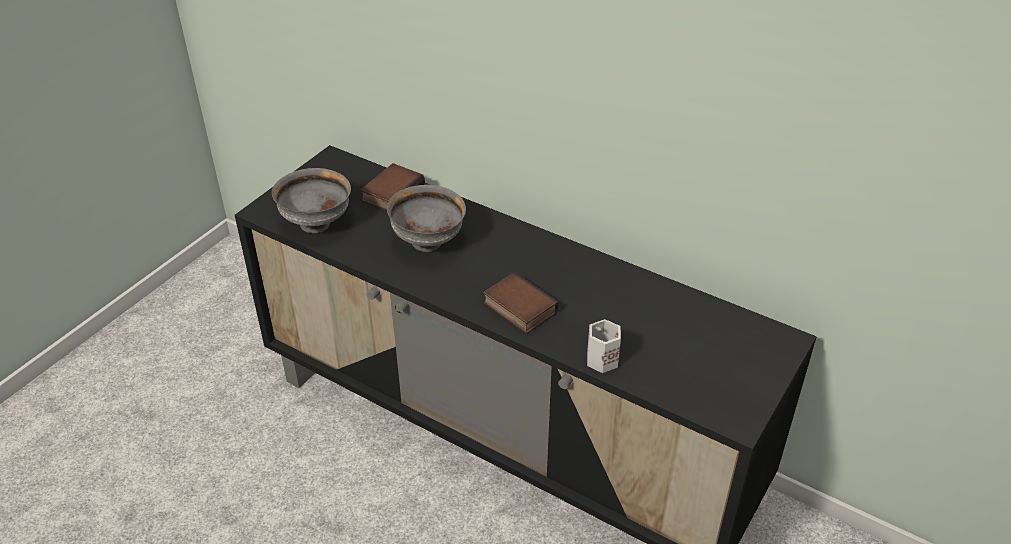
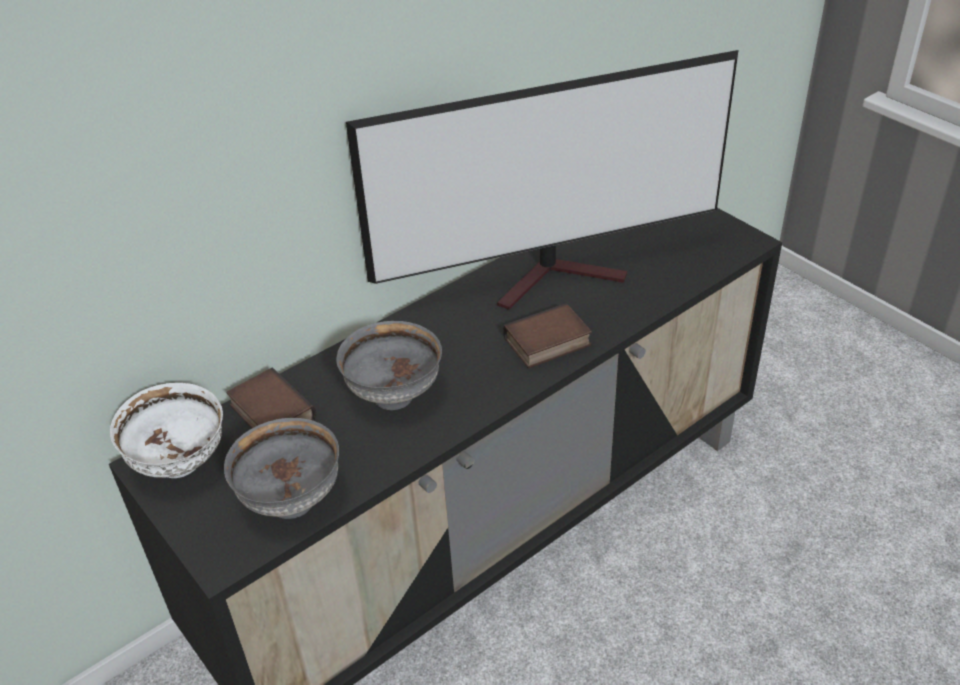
camera: 70 degrees left, 0 degrees up
(337, 171) = (181, 463): none -> white bowl
(600, 359) = (646, 302): white mug -> none
(610, 298) = (559, 276): none -> television

